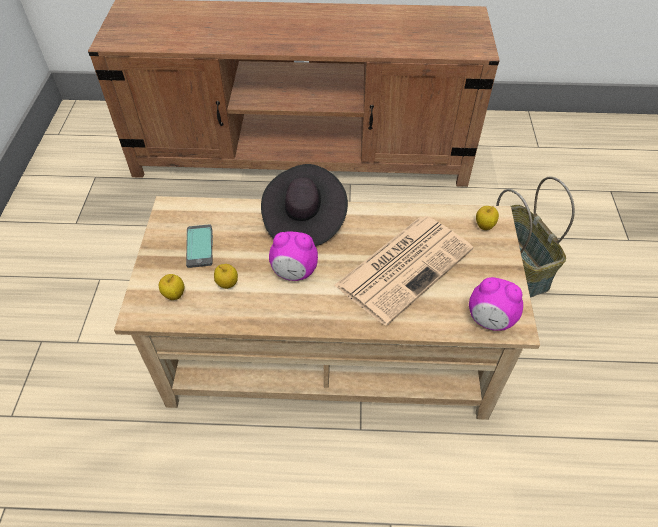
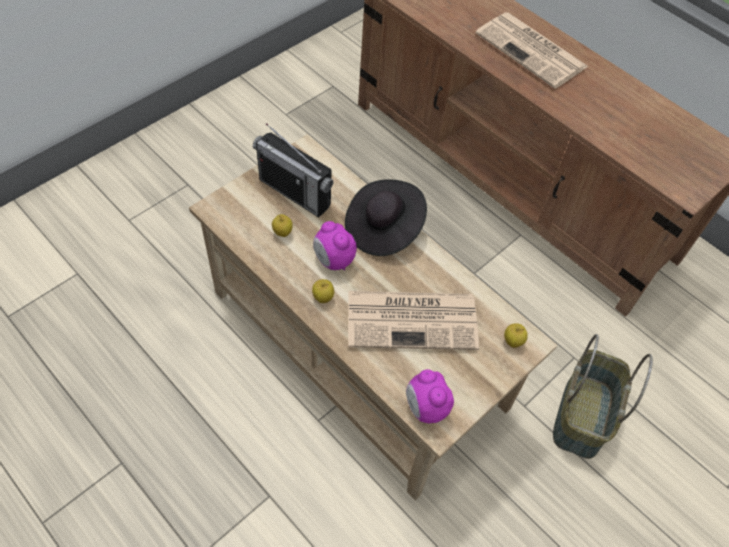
camera: 40 degrees right, 5 degrees up
(174, 295) = (244, 213): apple -> apple (323, 298)
(200, 246) = (295, 192): phone -> radio
(277, 24) = (532, 51): none -> newspaper

